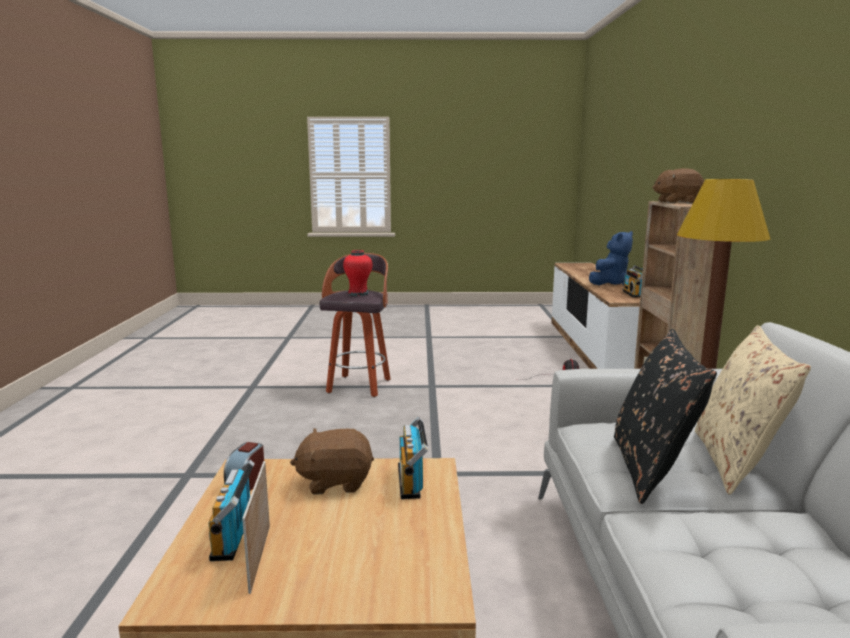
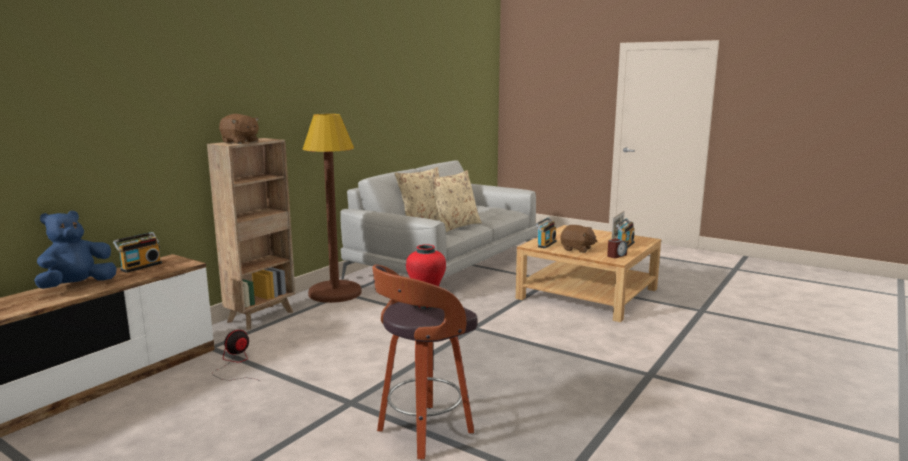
camera: 145 degrees left, 0 degrees up
(610, 283) = (77, 286): blue plush toy -> blue plush toy turned 45 degrees counterclockwise
(652, 469) = (455, 226): black pillow -> beige pillow

